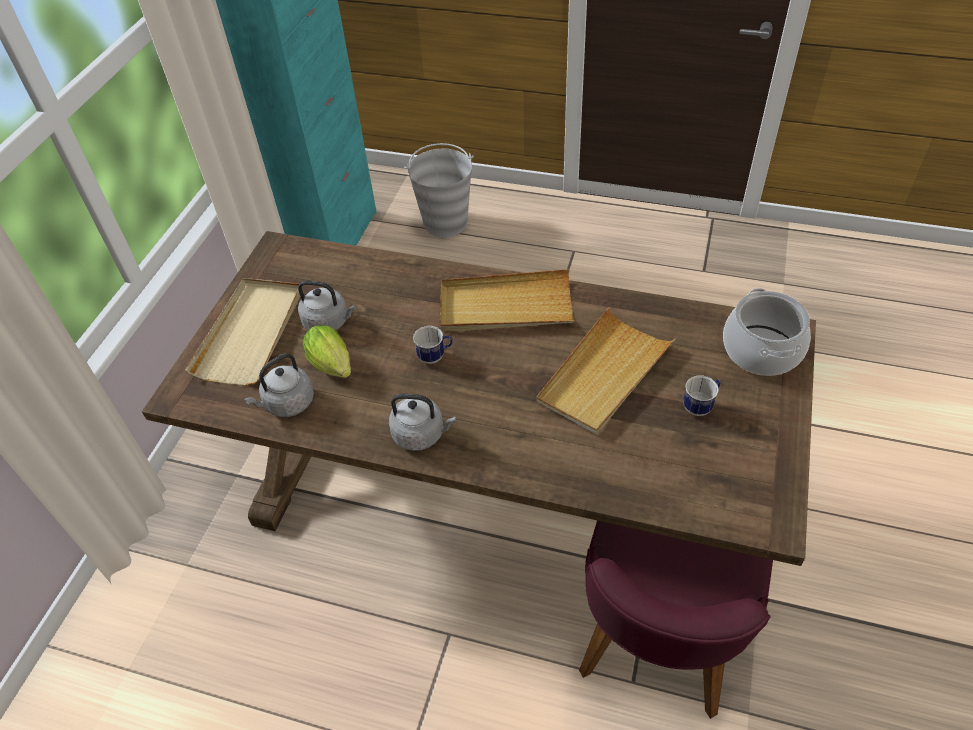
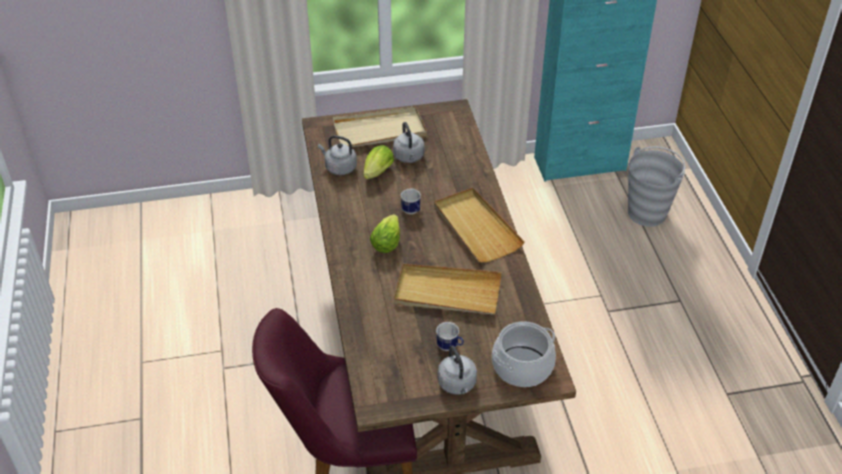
camera: 60 degrees right, 5 degrees down
(421, 434) = (350, 228): grey kettle -> grey kettle (457, 384)
(474, 402) = (387, 241): none -> lettuce

